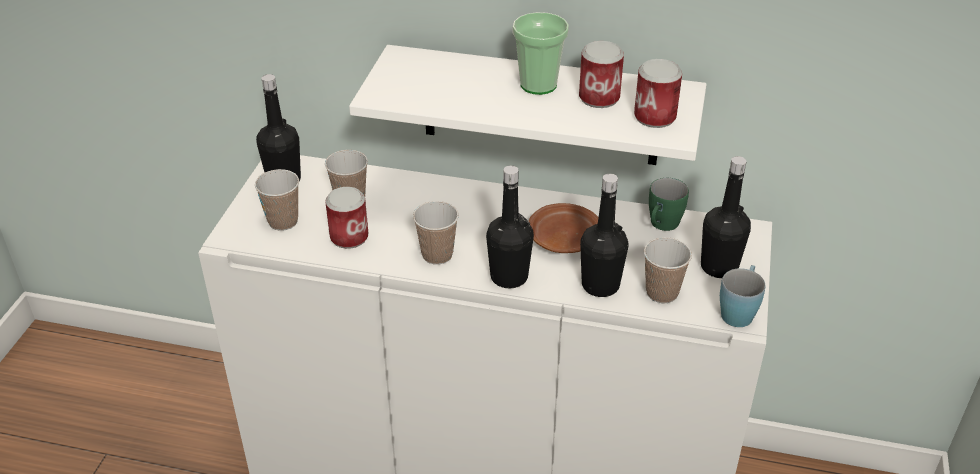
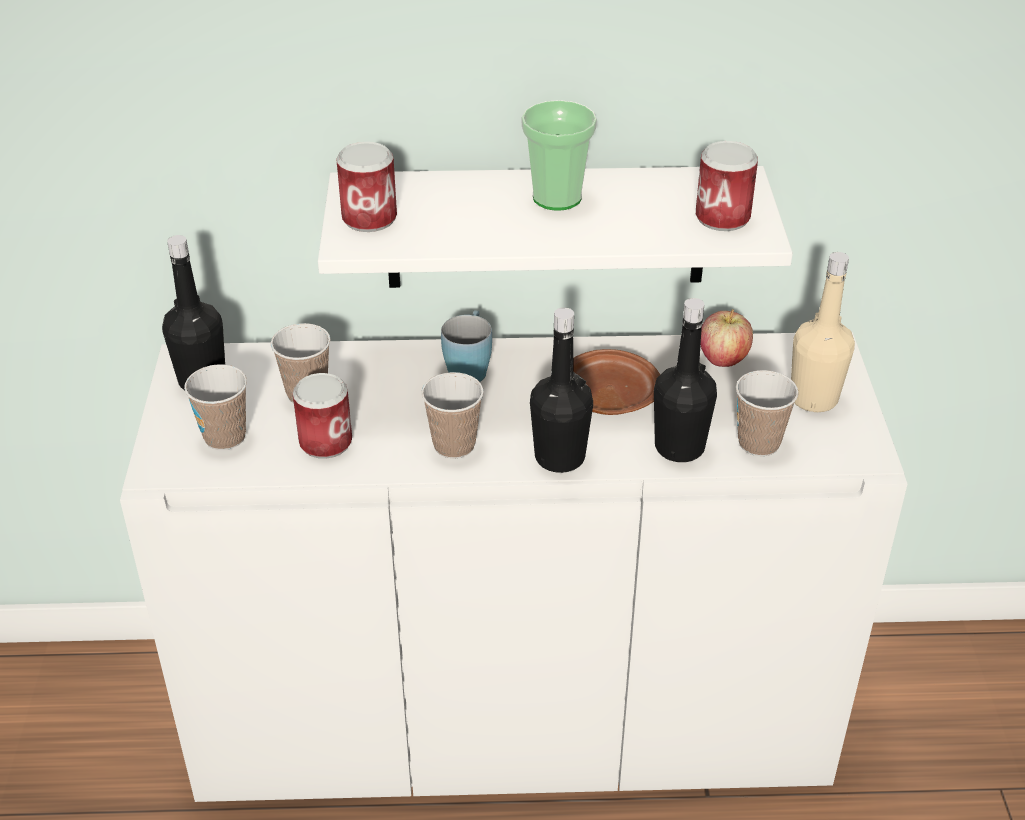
camera: 15 degrees left, 0 degrees up
(599, 98) = (641, 203): can -> can (369, 218)
(661, 226) = (723, 359): green mug -> apple
(719, 267) = (813, 398): black bottle -> beige bottle
(739, 311) = (860, 448): blue mug -> blue mug (469, 367)

